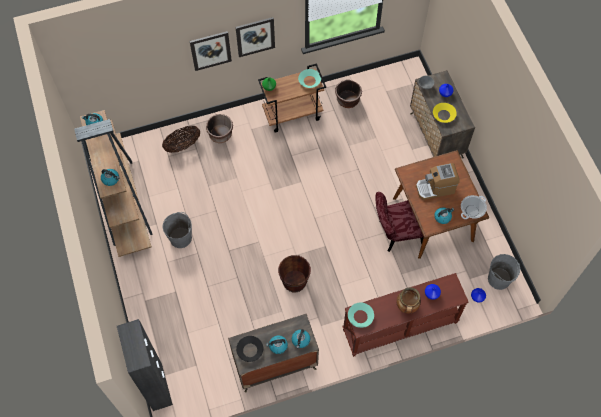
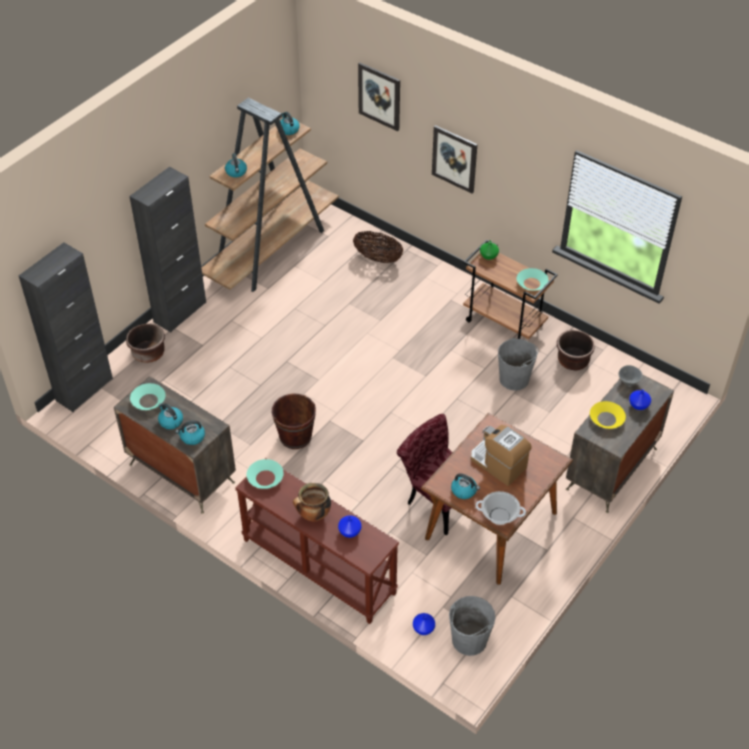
camera: 55 degrees right, 15 degrees down
(134, 289) = (180, 312): none -> black cabinet
(181, 238) = (268, 315): grey bucket -> grey bucket (514, 379)
(220, 134) = (419, 279): brown planter -> brown planter (148, 353)
(250, 350) = (148, 400): black bowl -> turquoise bowl
(255, 36) = (506, 179): picture -> picture (379, 96)

